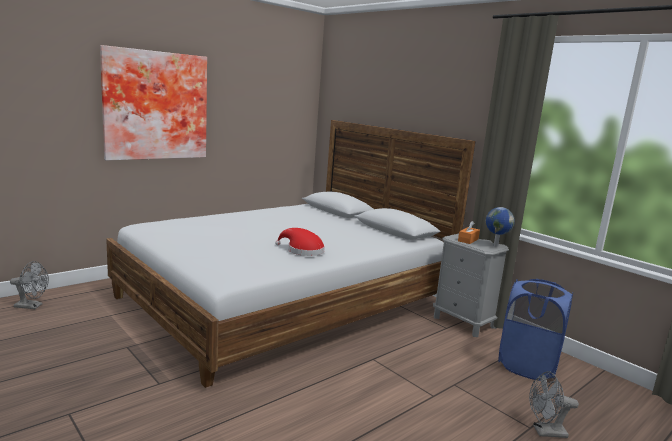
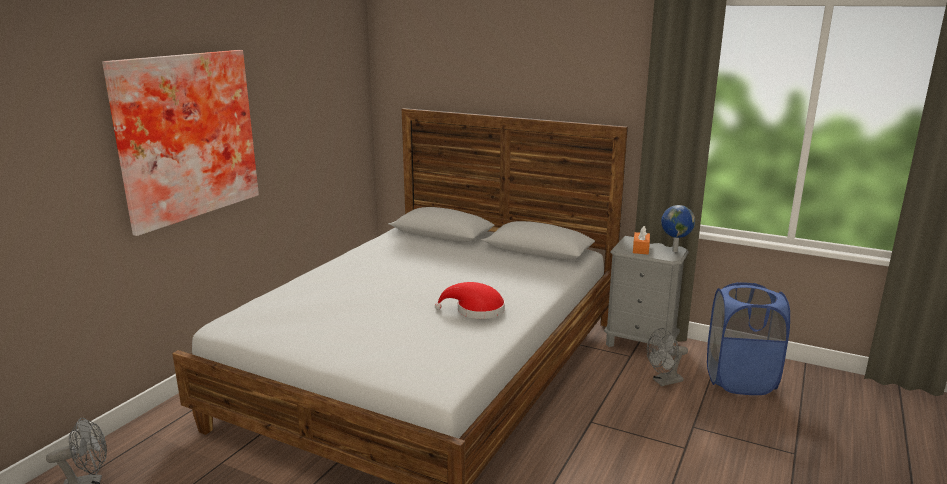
camera: 20 degrees left, 5 degrees up
(545, 432) = (810, 454): grey fan -> grey fan (664, 381)

